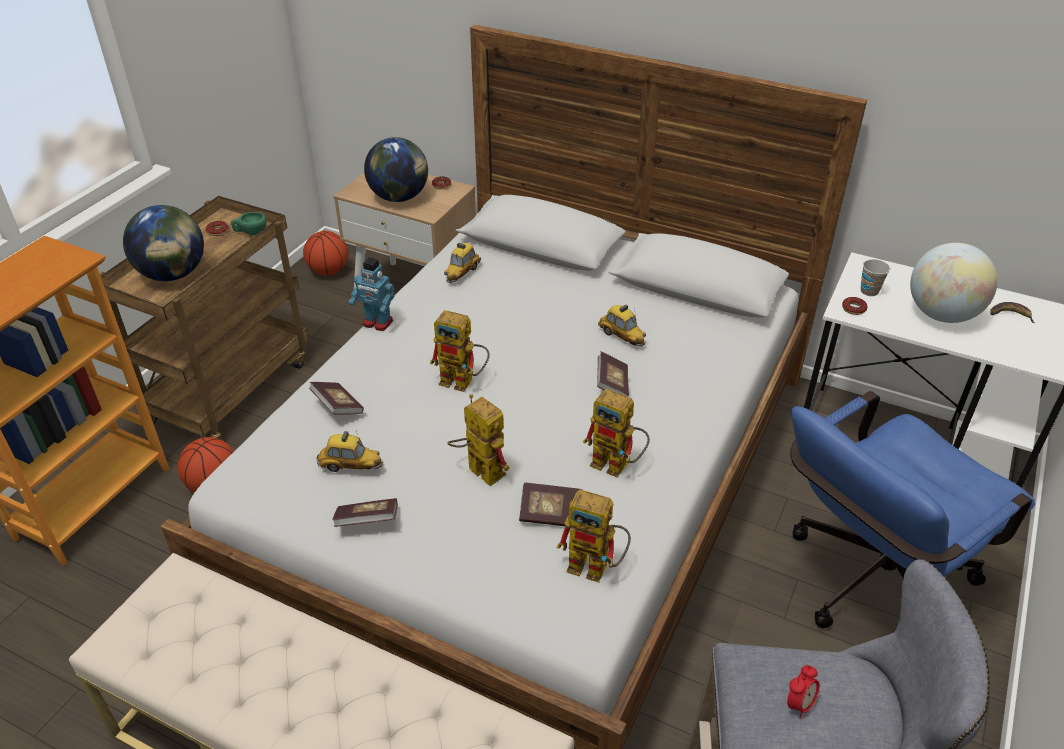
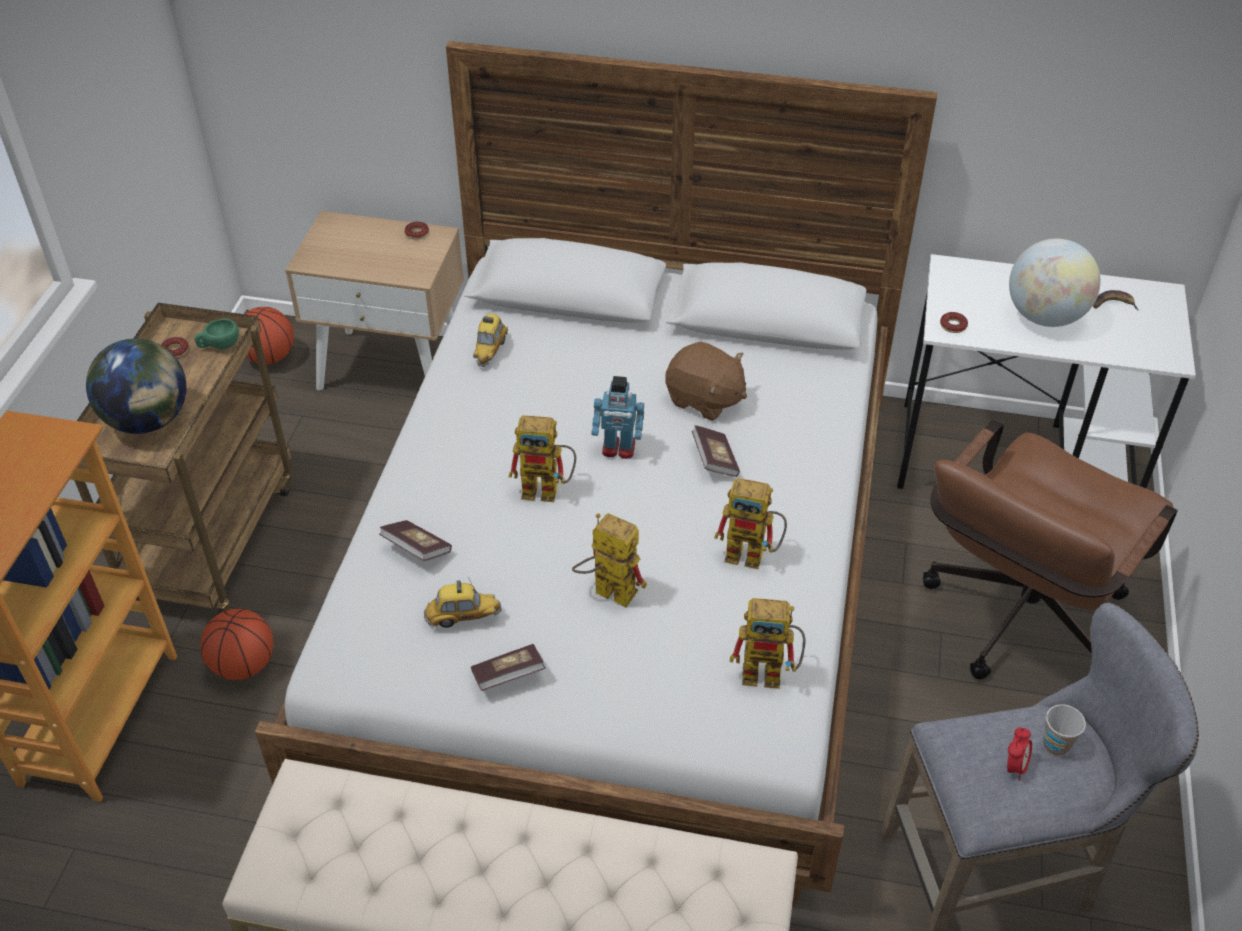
camera: 15 degrees left, 5 degrees up
(377, 323) = (416, 434): toy robot -> toy robot (618, 449)
(399, 197) = (371, 259): globe -> none
(550, 514) = (702, 625): book -> none
(621, 336) = (704, 399): toy car -> brown plush toy
(868, 587) = (1015, 625): blue office chair -> brown office chair
(869, 291) = (963, 301): cup -> cup (1055, 745)

